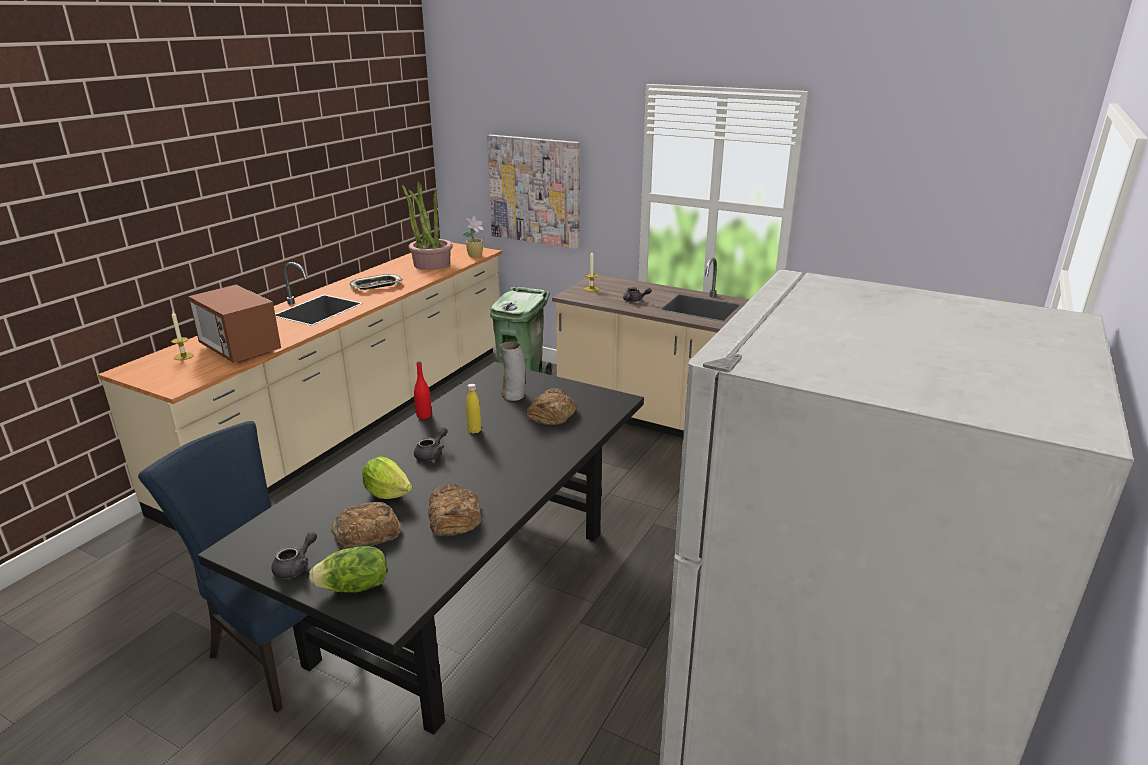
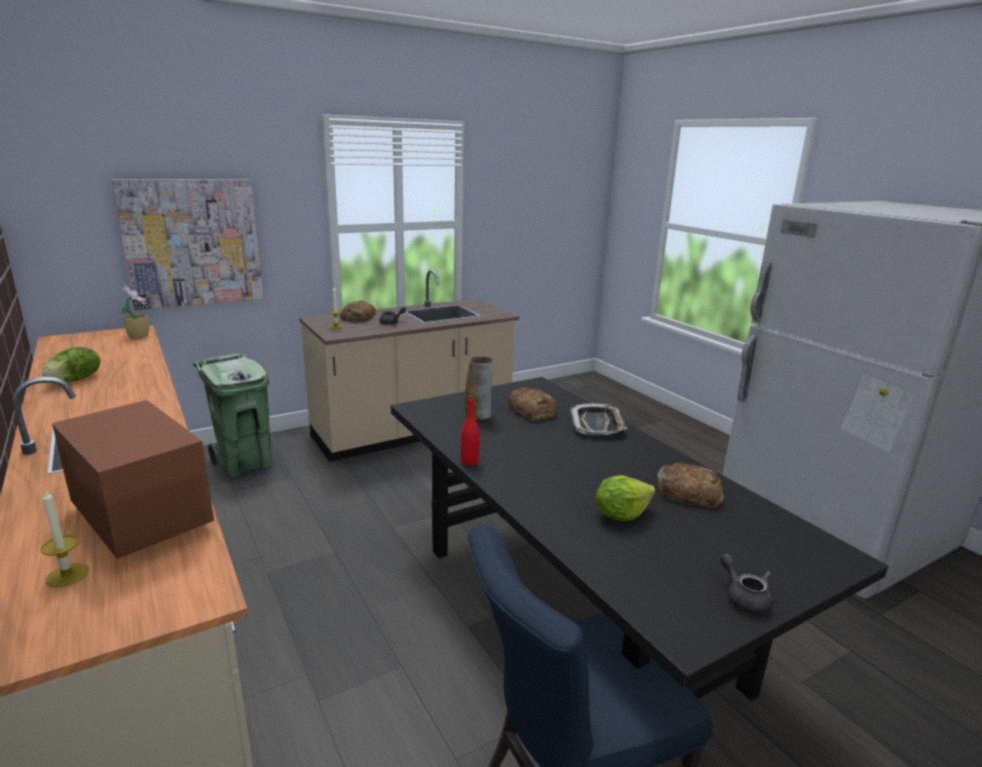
camera: 60 degrees left, 5 degrees down
(240, 350) = (143, 518): microwave -> microwave turned 120 degrees counterclockwise
(354, 587) = (794, 568): lettuce -> lettuce (76, 380)
(366, 532) = (693, 542): bread -> bread (358, 317)
(376, 286) = (105, 393): tray -> tray (597, 424)
(431, 264) = (108, 356): potted plant -> none
(432, 454) = (558, 476): grey teapot -> none
(474, 430) = (530, 447): yellow bottle -> none

